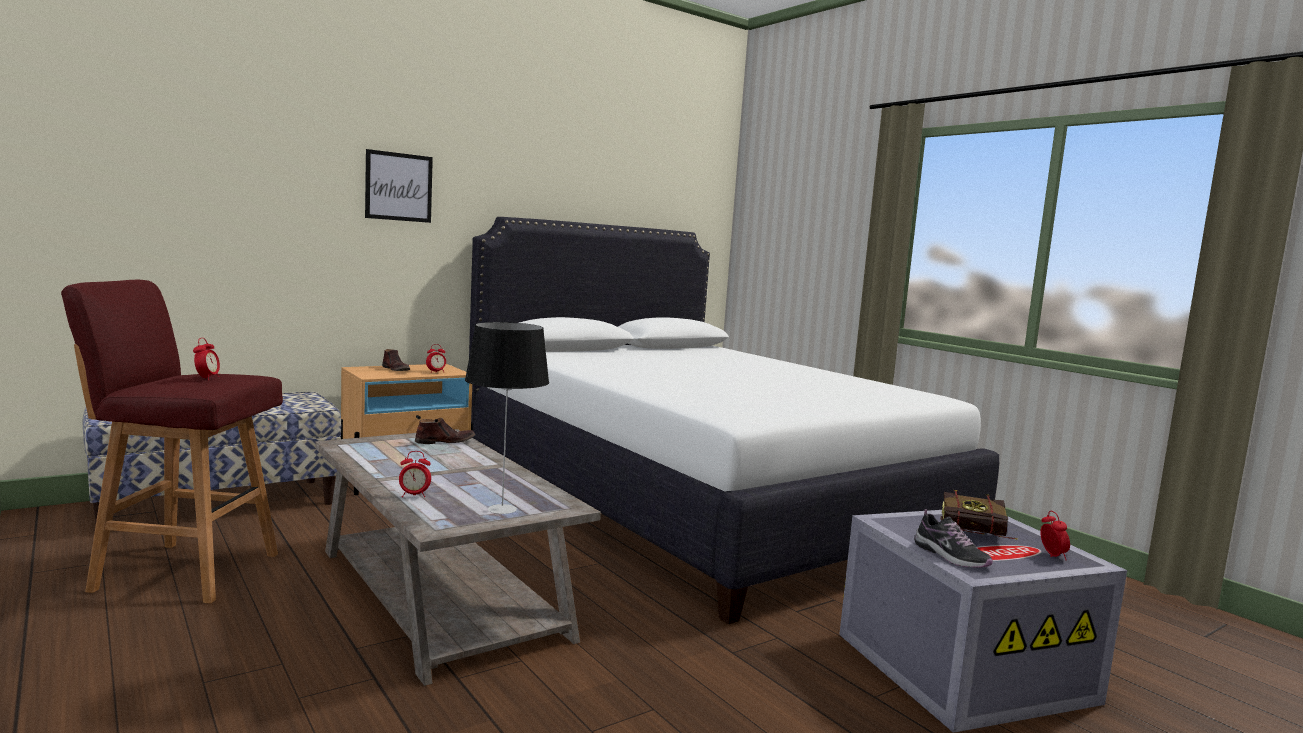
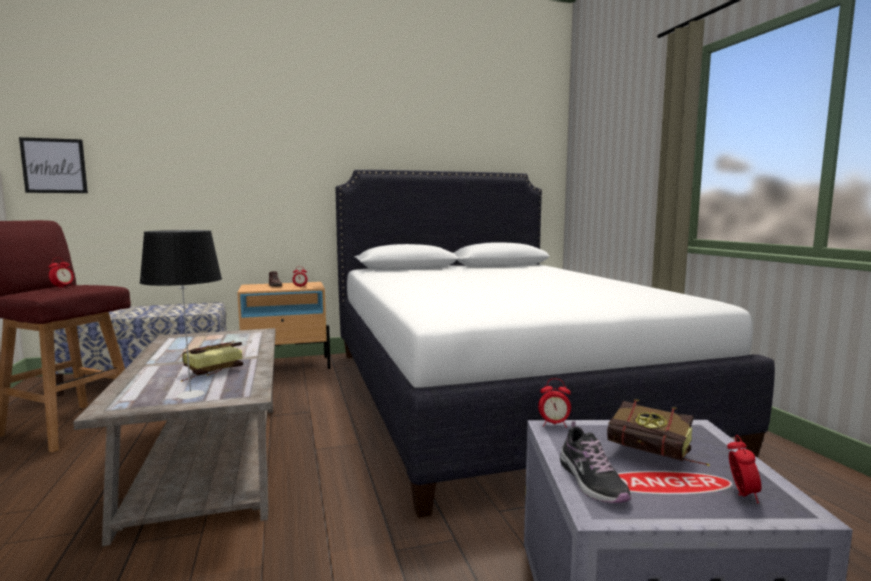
camera: 20 degrees right, 0 degrees up
(399, 187) = (278, 153): picture -> picture (54, 166)
(414, 495) = (145, 379): alarm clock -> alarm clock (554, 424)
(445, 442) = (247, 337): brown shoe -> none
(476, 485) = (208, 372): none -> book

